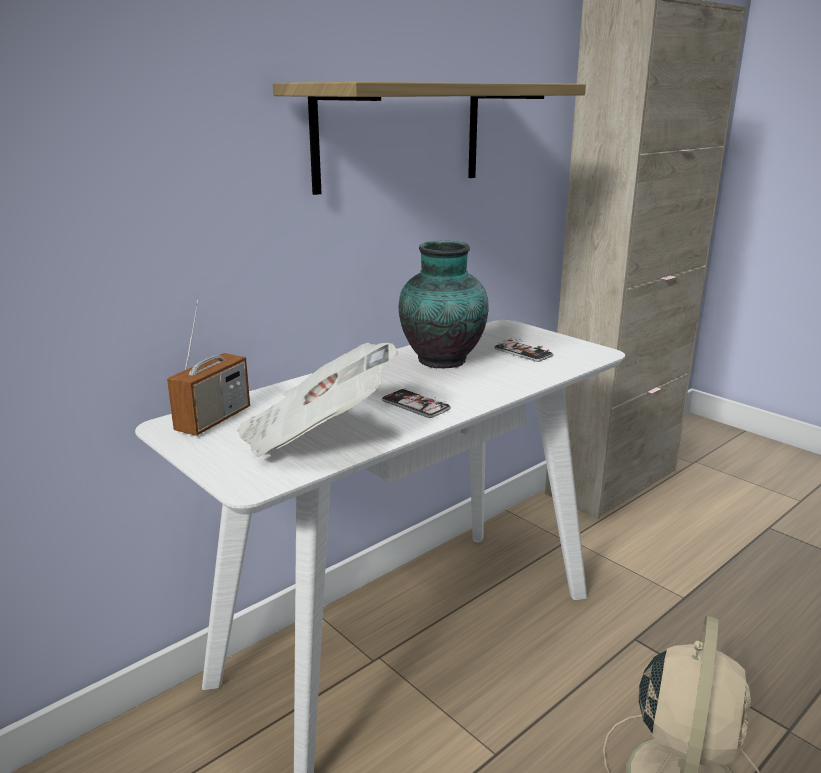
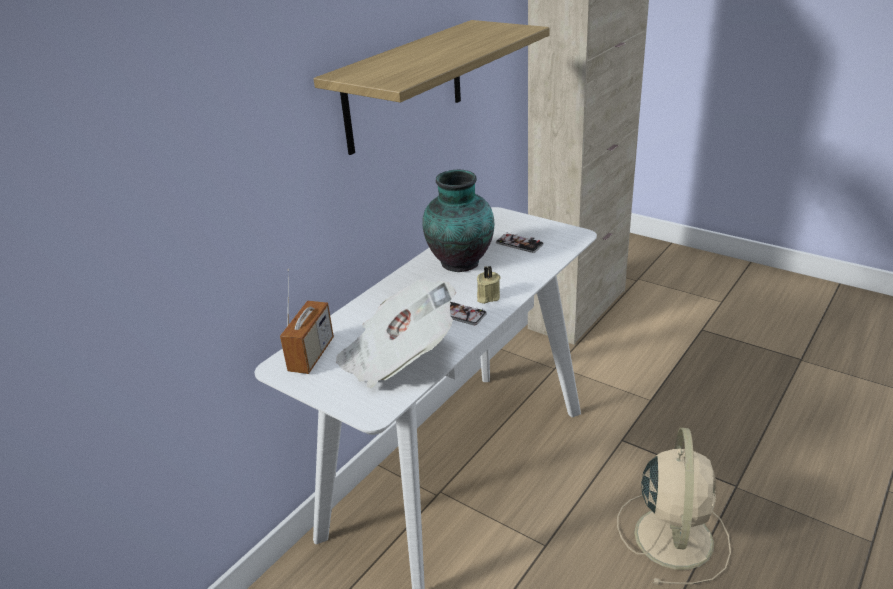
camera: 10 degrees left, 10 degrees up
(459, 394) = (487, 297): none -> beige candle

